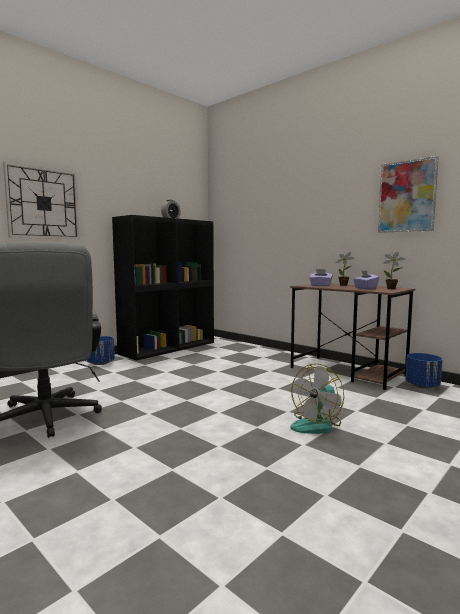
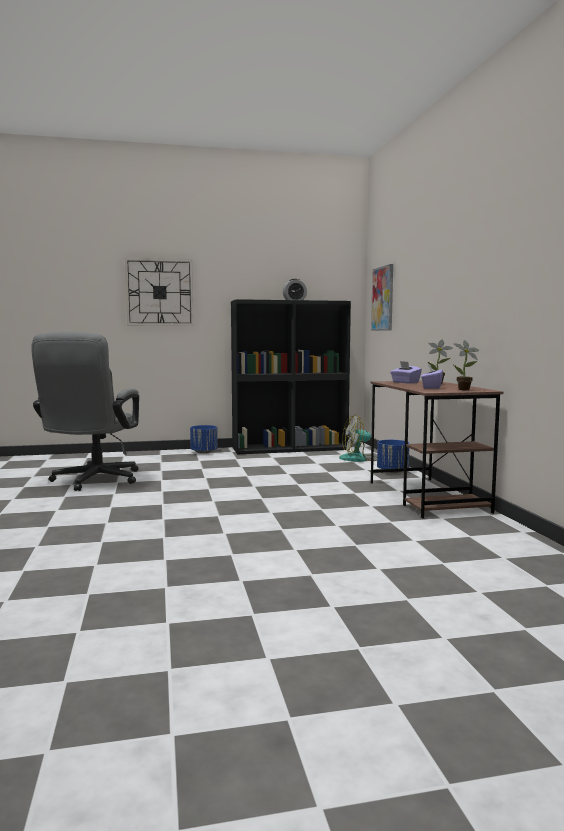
camera: 35 degrees right, 0 degrees up
(317, 424) = (270, 525): fan -> fan (359, 459)
(407, 196) = (502, 263): picture -> picture (383, 298)
(422, 386) = (481, 524): blue planter -> blue planter (392, 471)

